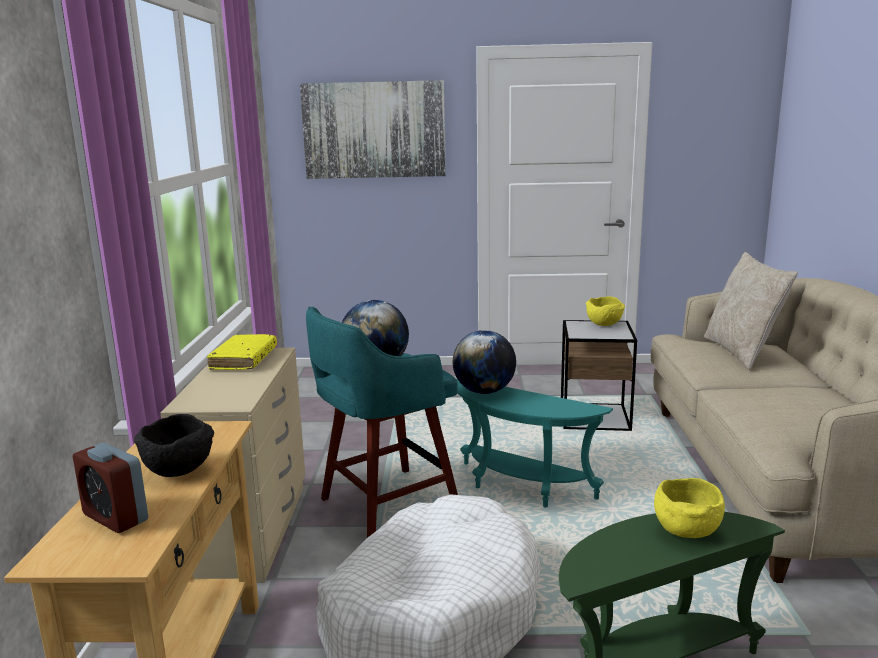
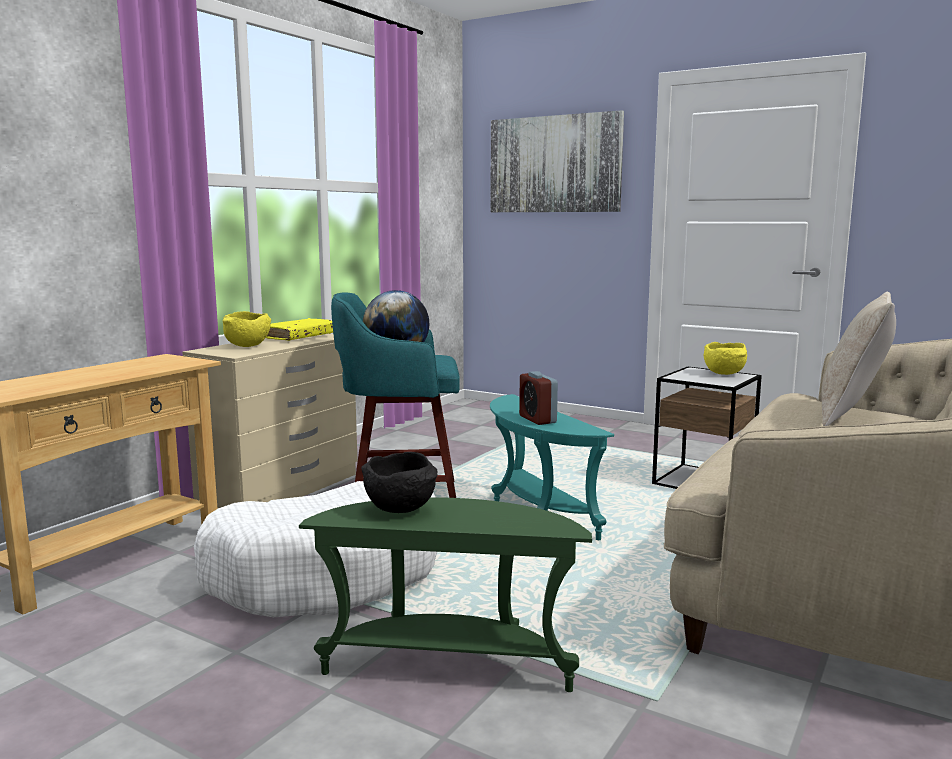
camera: 30 degrees right, 5 degrees down
(115, 517) = (35, 383): alarm clock -> alarm clock (537, 419)
(180, 471) = (118, 373): black bowl -> black bowl (402, 509)
(484, 391) = (513, 405): globe -> none
(686, 531) = (489, 515): yellow bowl -> yellow bowl (248, 346)

